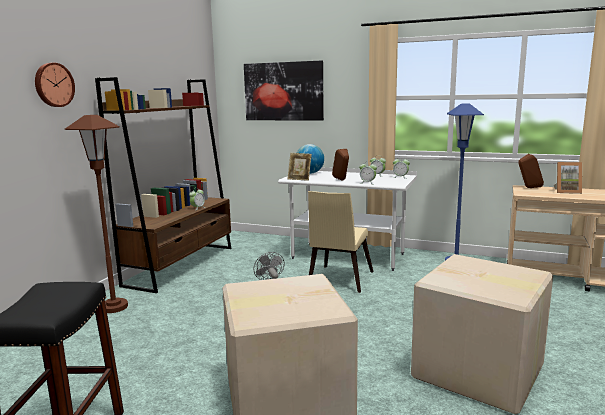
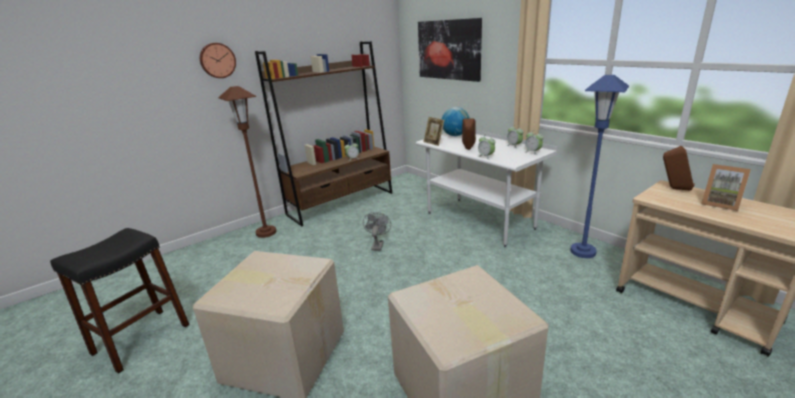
camera: 30 degrees right, 10 degrees up
(338, 281) = (442, 247): beige chair -> none

